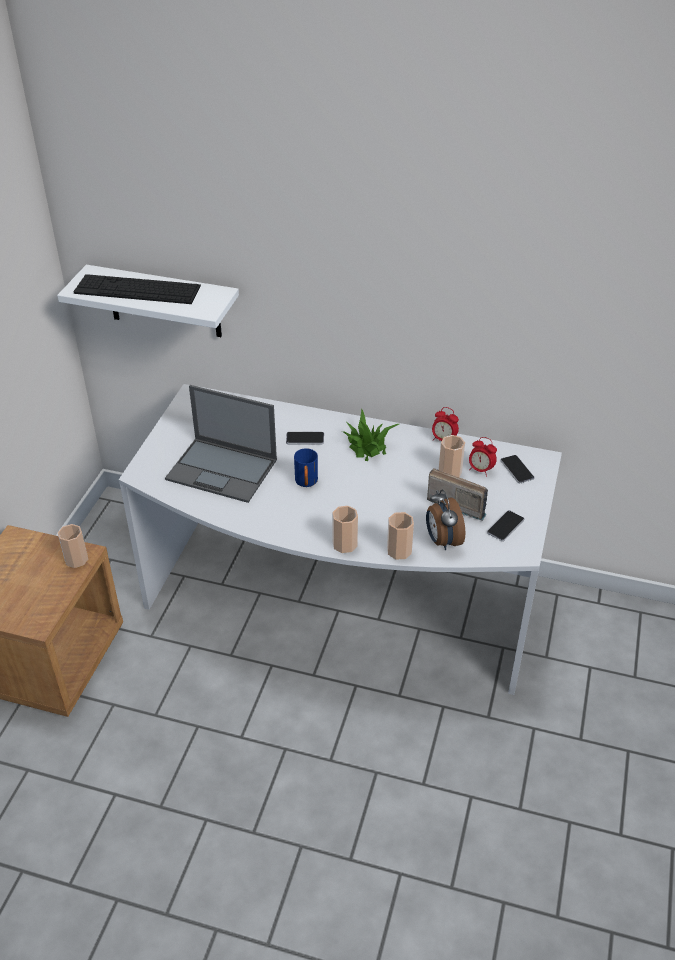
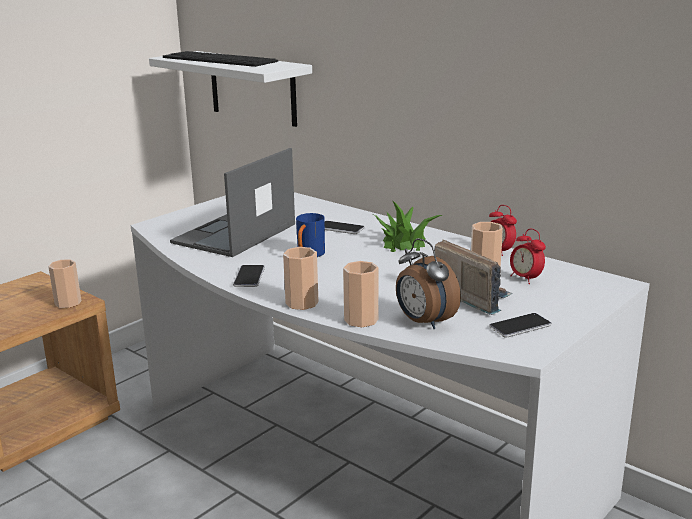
camera: 25 degrees right, 20 degrees down
(223, 470) = (234, 234): laptop -> laptop turned 75 degrees clockwise
(442, 540) = (423, 322): alarm clock -> alarm clock turned 45 degrees counterclockwise
(517, 470) = (575, 286): phone -> phone (249, 277)

